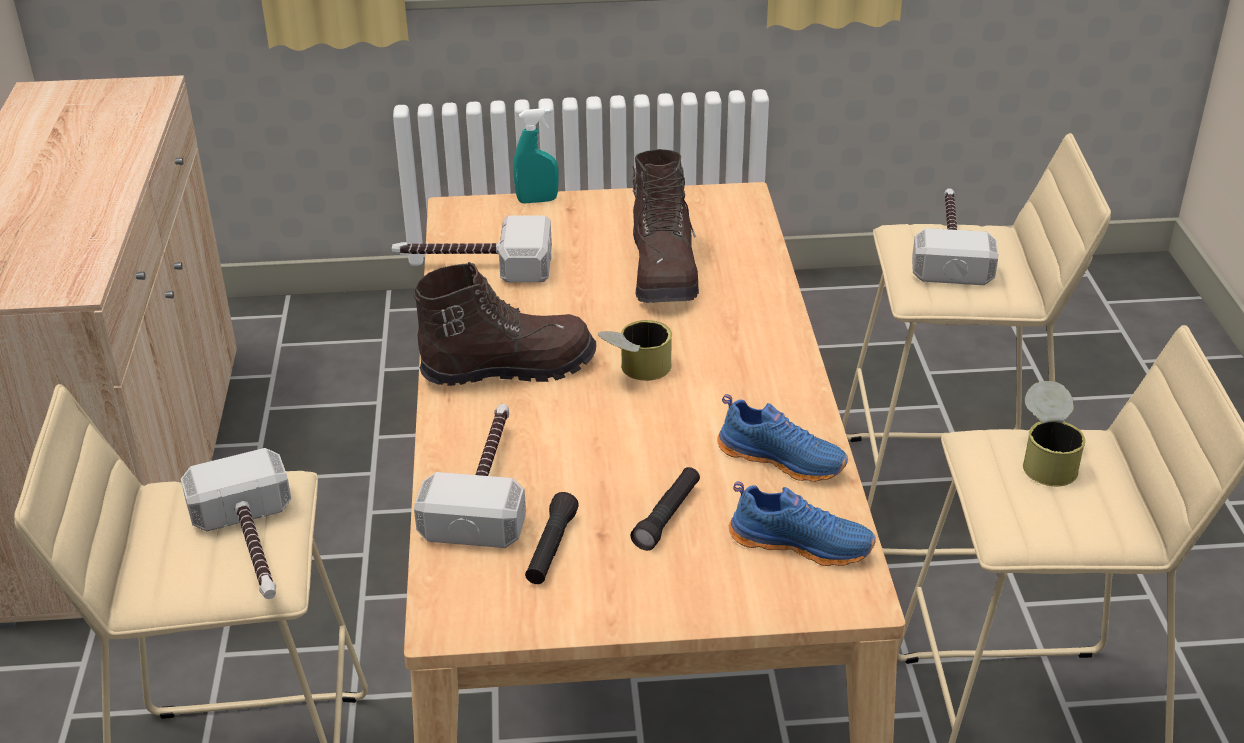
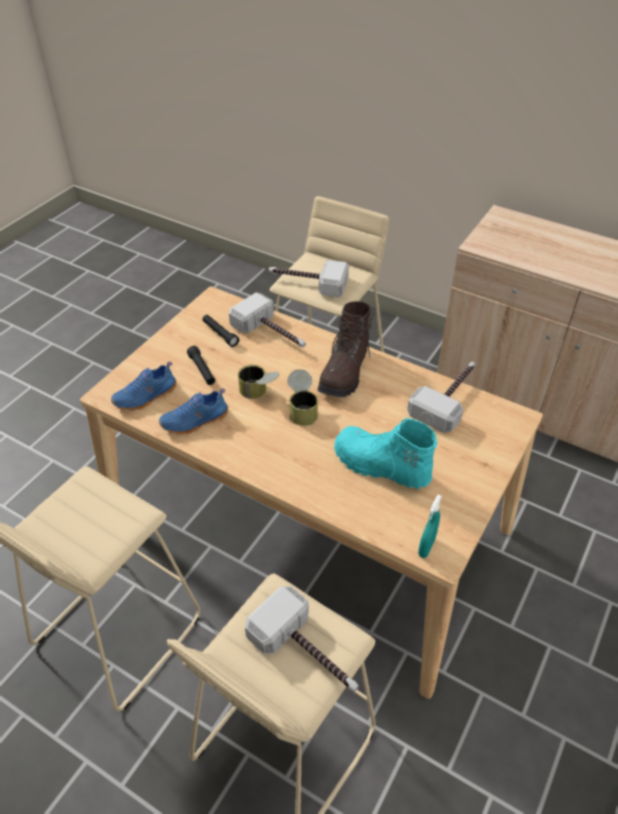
camera: 125 degrees right, 10 degrees up
(537, 200) = (506, 455): turquoise spray bottle -> turquoise spray bottle (426, 547)
(664, 272) = (380, 467): brown boot -> turquoise boot
(1047, 458) = (102, 531): can -> can (259, 392)

